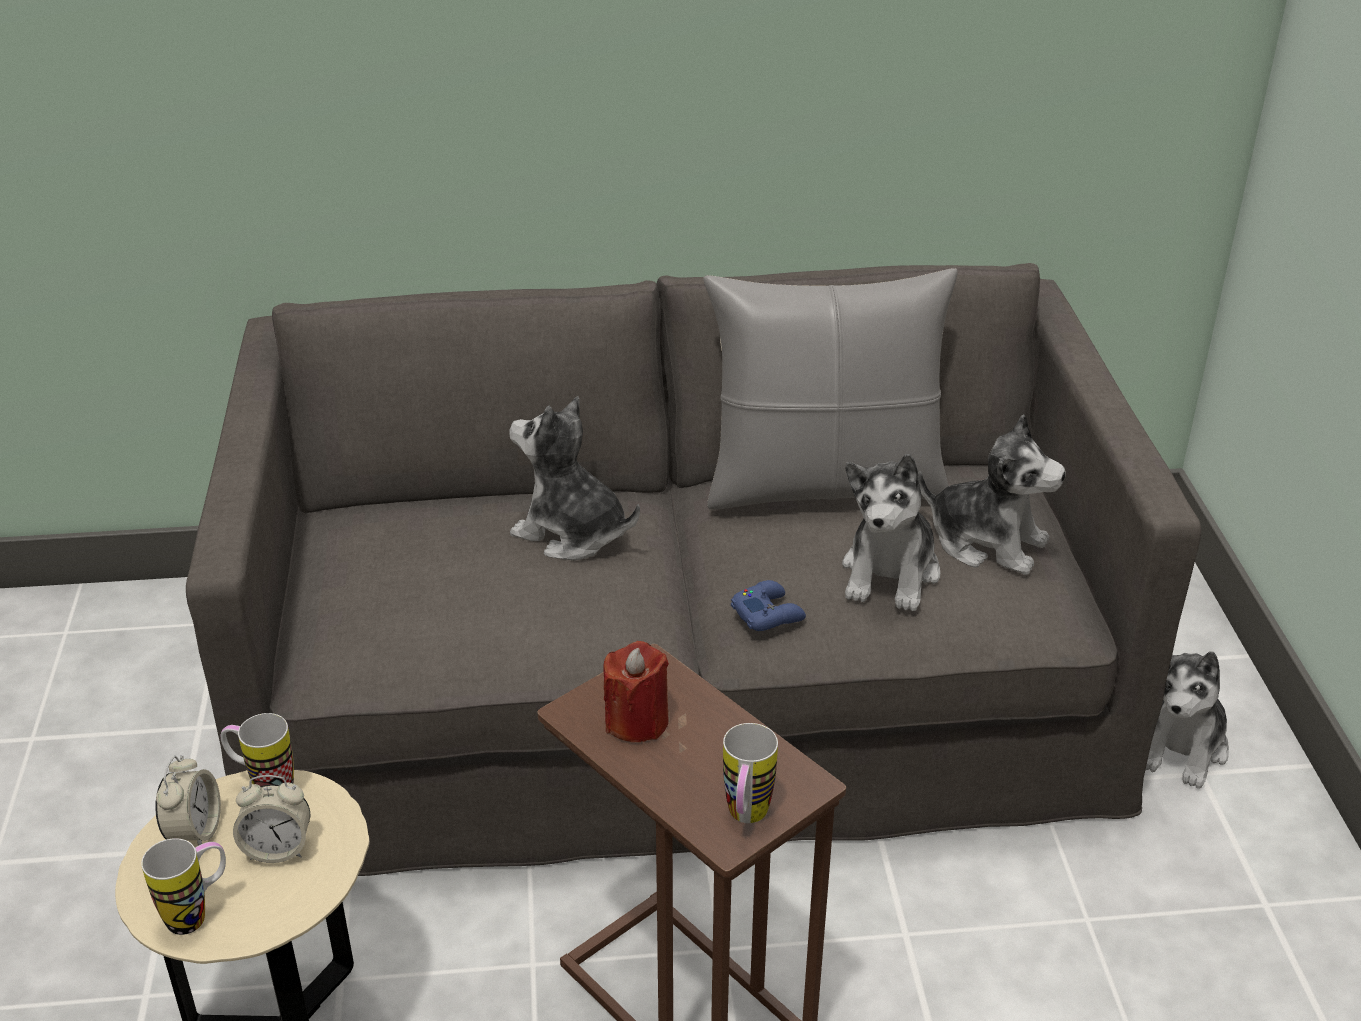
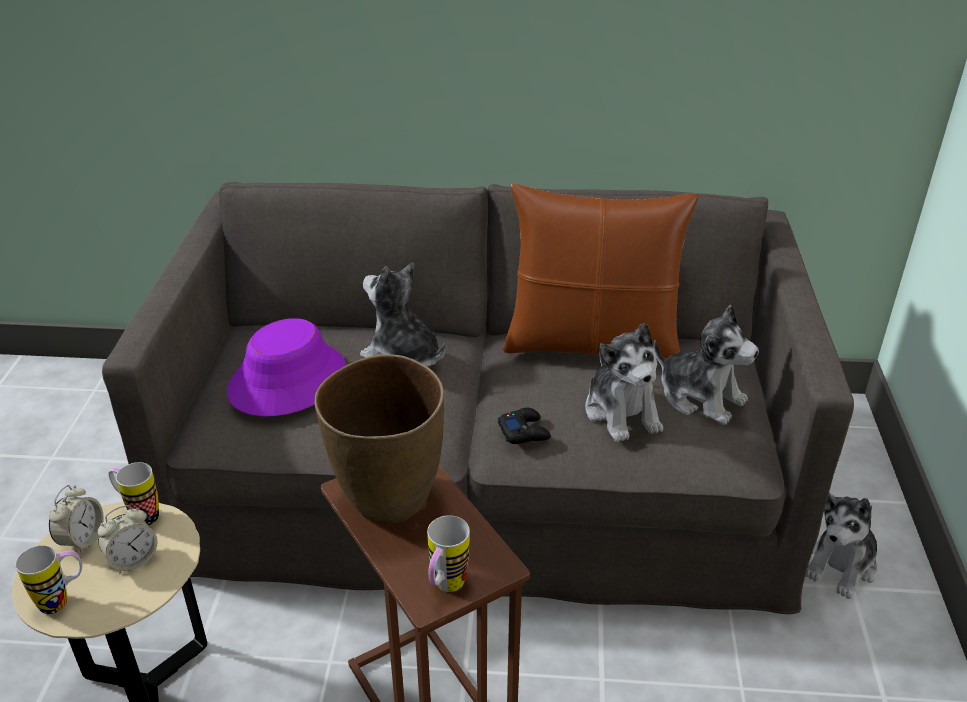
camera: 10 degrees right, 0 degrees up
(278, 848) = (133, 560): alarm clock -> alarm clock turned 45 degrees counterclockwise
(419, 580) = (287, 380): none -> purple hat
(637, 721) = (389, 501): red candle -> brown vase
(768, 613) = (524, 431): blue game controller -> black game controller
(824, 485) = (592, 343): grey pillow -> brown pillow
(890, 573) = (622, 412): plush toy -> plush toy turned 45 degrees counterclockwise

